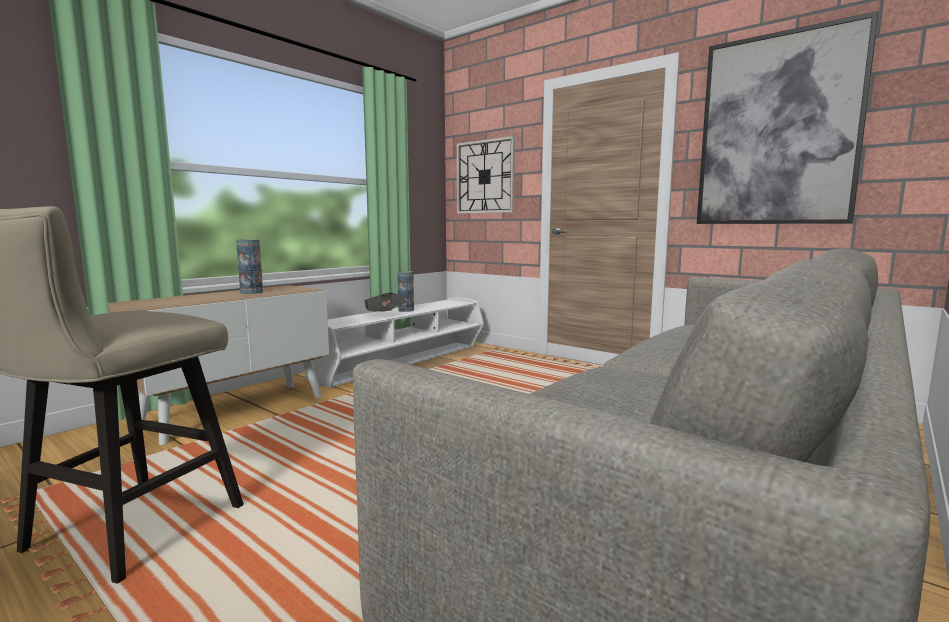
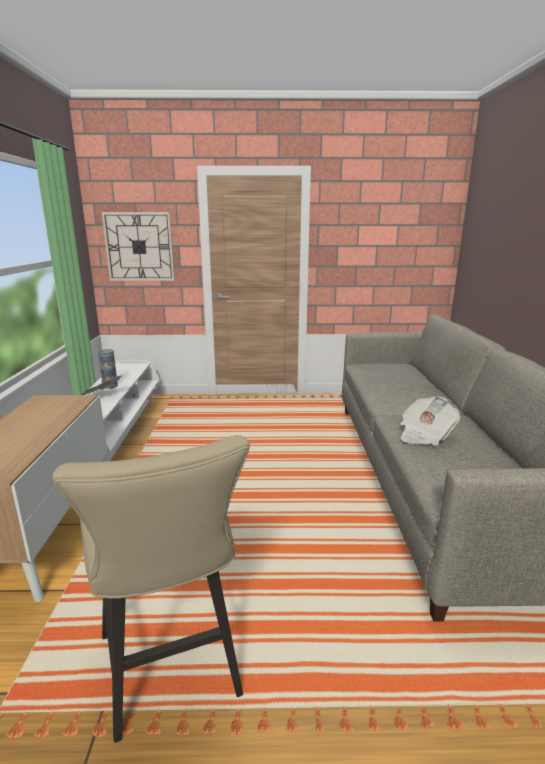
camera: 40 degrees left, 10 degrees up
(251, 292) = (36, 418): vase -> none
(594, 386) = (425, 435): none -> newspaper
(778, 130) = (374, 231): picture -> none

